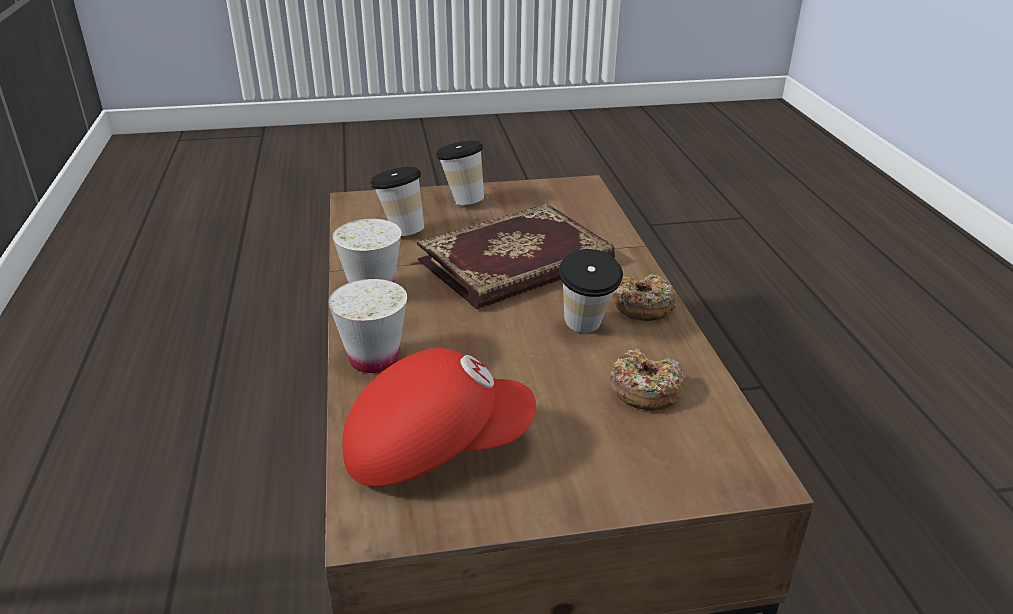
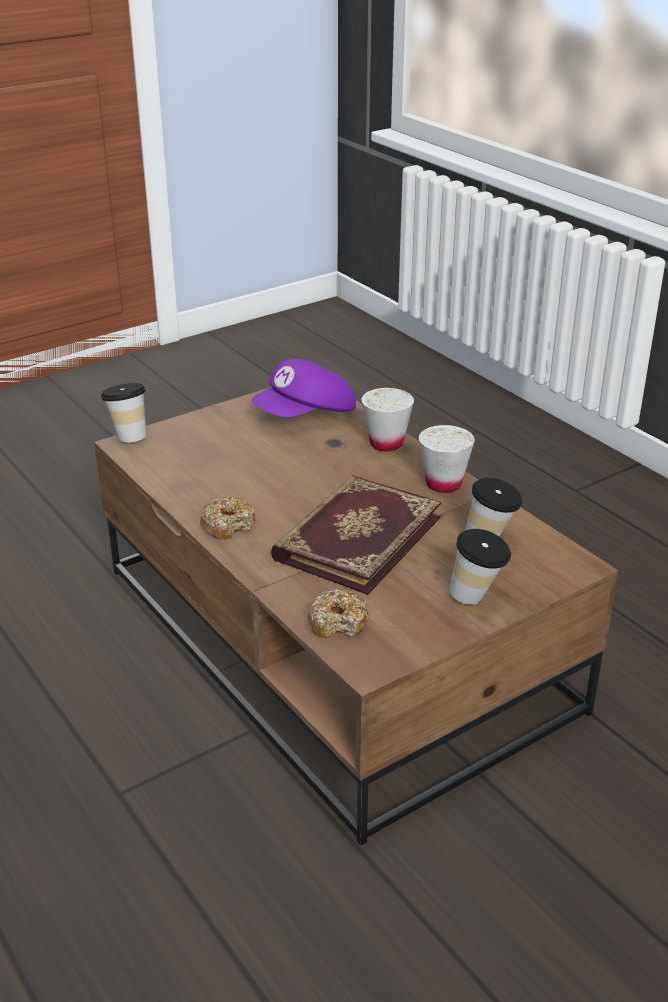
camera: 155 degrees right, 0 degrees up
(435, 447) = (306, 415): red cap -> purple cap
(586, 330) = (262, 496): cup -> cup (128, 436)
(645, 390) = (202, 468): donut -> donut (338, 622)

